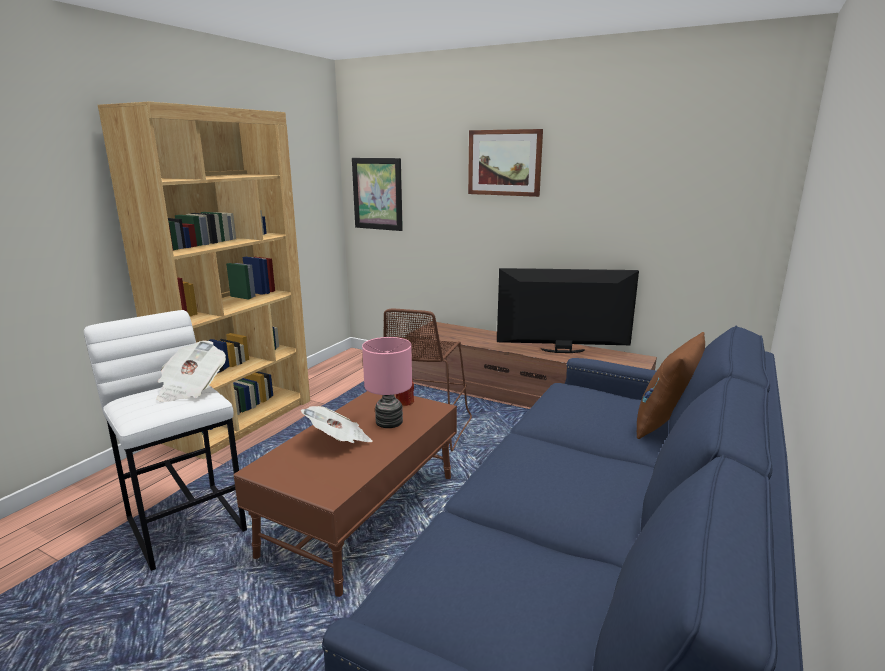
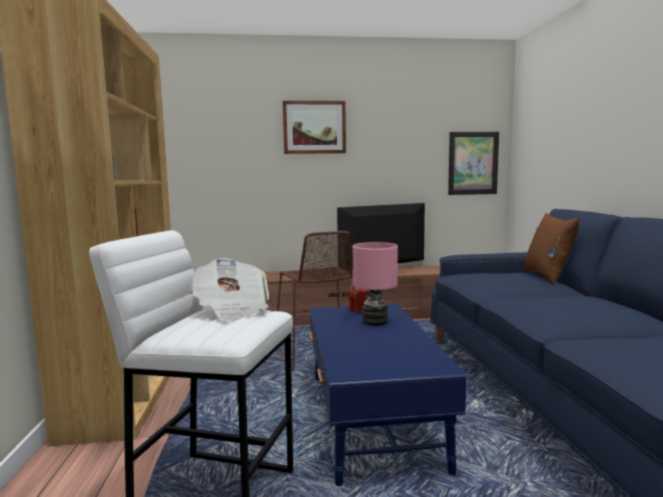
camera: 35 degrees left, 10 degrees down
(339, 441) = (365, 340): newspaper -> none
(362, 514) = (372, 418): brown coffee table -> blue coffee table
(377, 194) = (186, 158): picture -> picture (473, 163)

